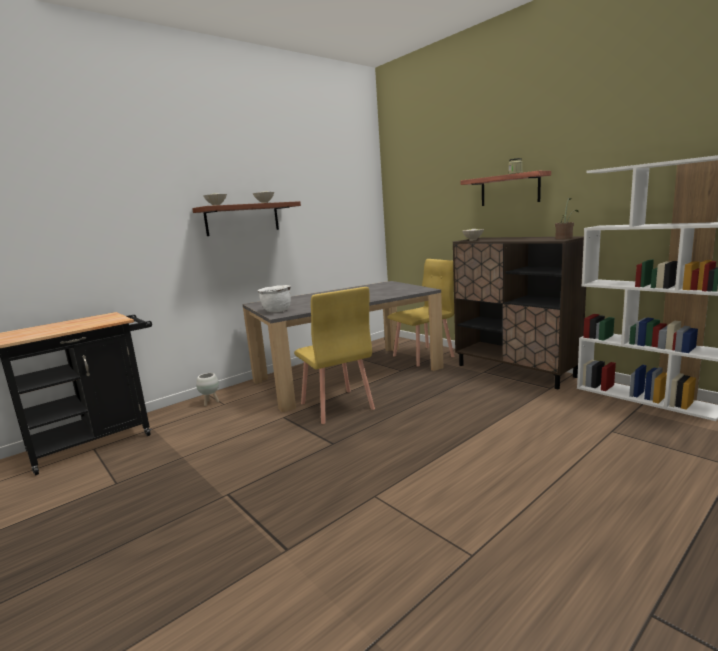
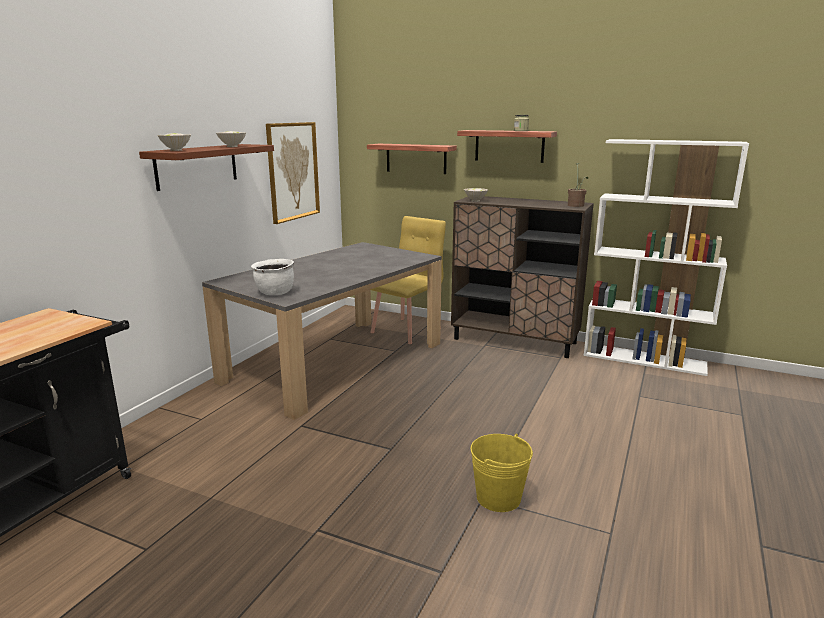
camera: 25 degrees left, 5 degrees up
(210, 403) = (179, 419): white planter -> none
(334, 225) = (293, 171): none -> picture
(336, 406) = (356, 404): yellow chair -> none
(388, 499) = (498, 498): none -> yellow bucket
(436, 209) = (416, 158): none -> shelf

